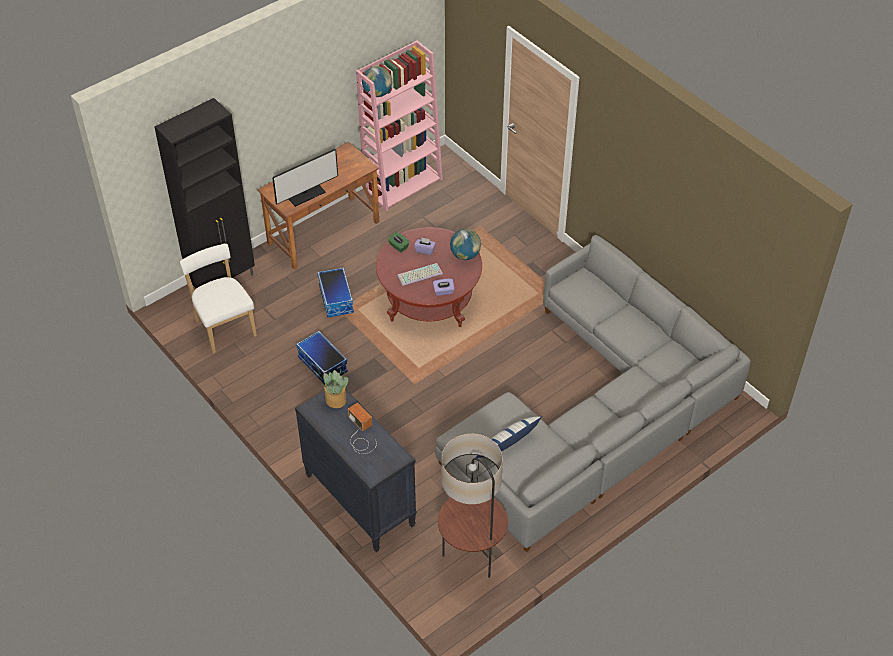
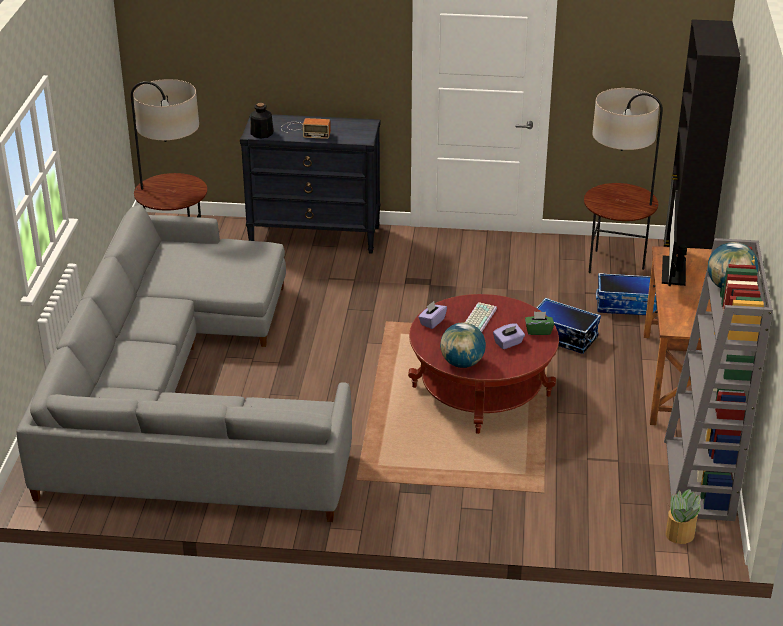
camera: 135 degrees right, 15 degrees down
(224, 326) = (614, 265): white chair -> floor lamp
(322, 365) = (487, 288): storage box -> storage box (626, 305)
(336, 400) = (355, 136): potted plant -> potted plant (679, 534)
(393, 454) = (262, 133): none -> bottle
(403, 184) = (699, 480): pink bookcase -> grey bookcase
(507, 445) = (209, 261): pillow -> none

